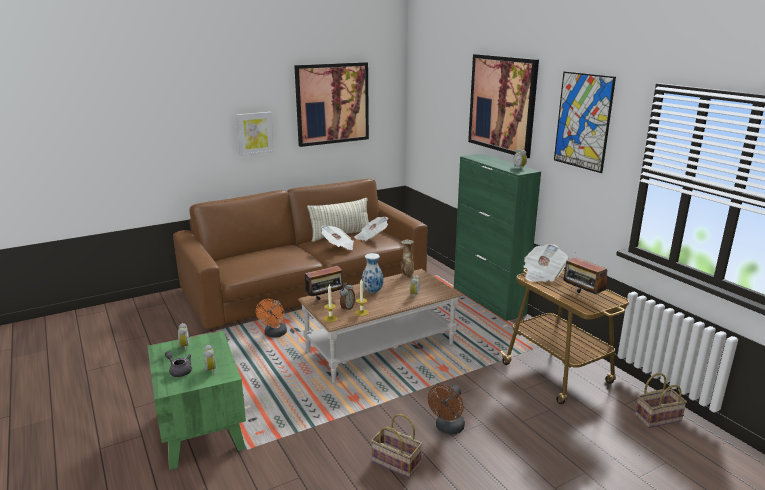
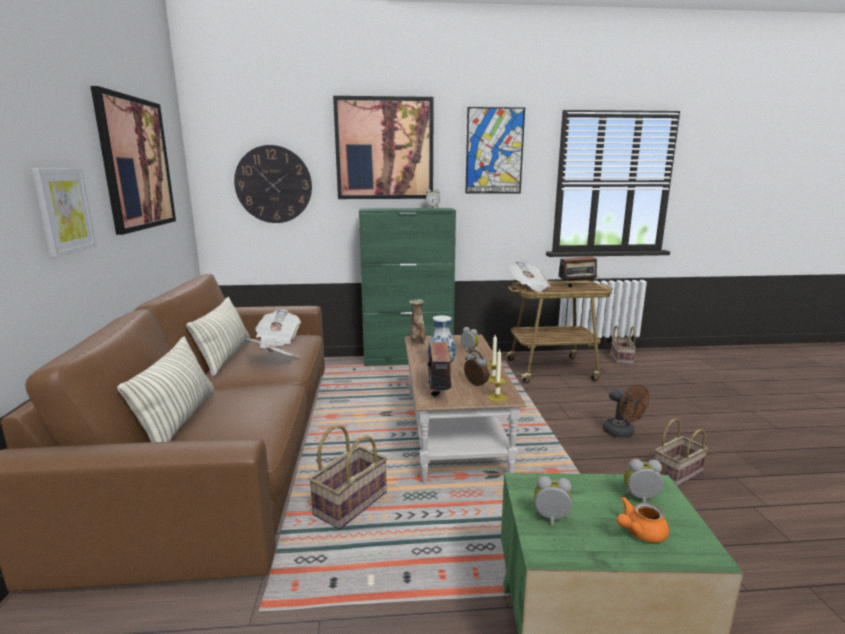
camera: 65 degrees left, 5 degrees down
(179, 370) = (639, 533): grey teapot -> orange teapot
(256, 252) = (179, 421): none -> pillow
(274, 334) = (350, 503): orange fan -> basket
(440, 121) = (273, 184): none -> wall clock

